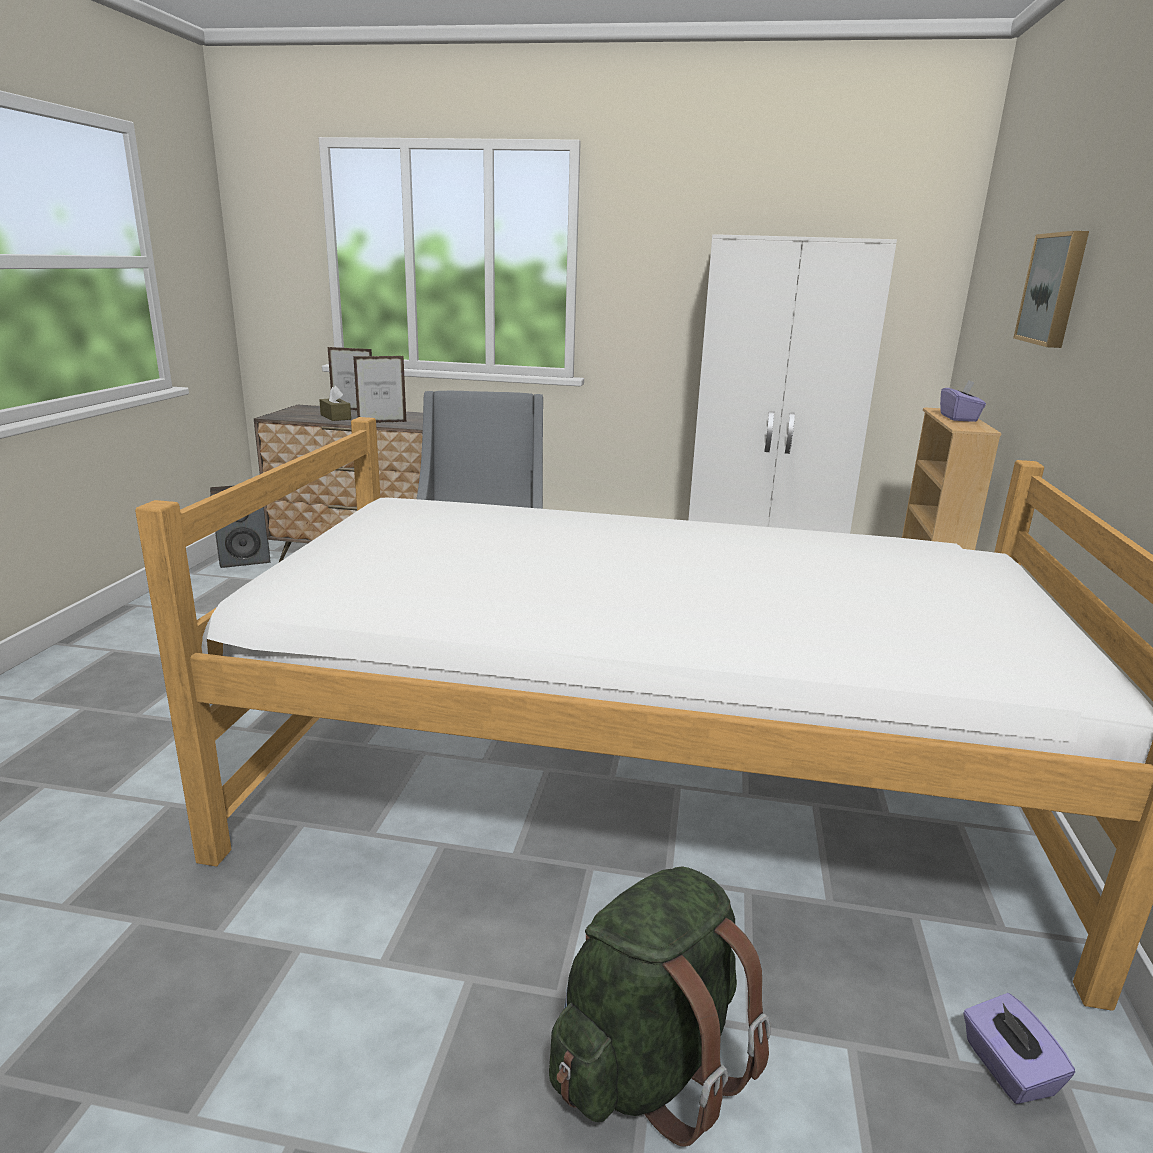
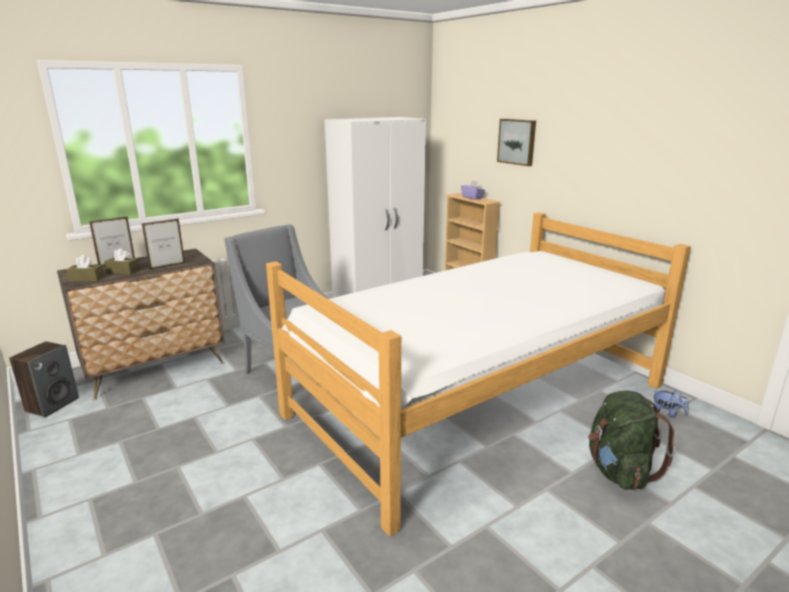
camera: 45 degrees left, 0 degrees up
(292, 415) = (86, 279): none -> brown tissue box
(382, 422) = (167, 266): picture frame -> picture frame turned 150 degrees counterclockwise
(1007, 1069) = (667, 413): purple tissue box -> plush toy

